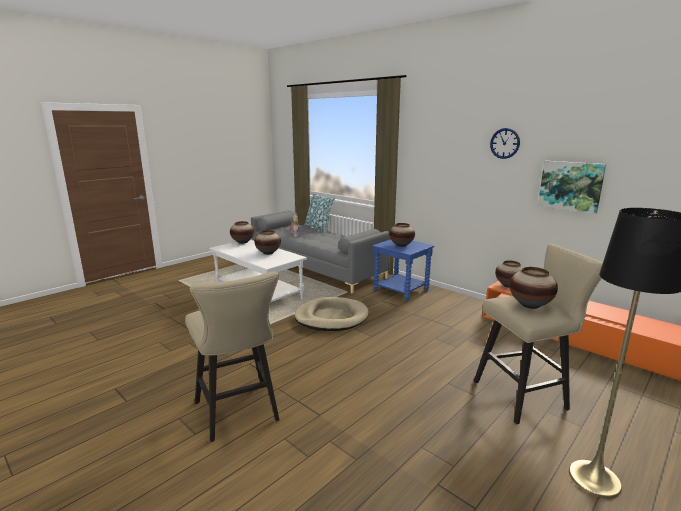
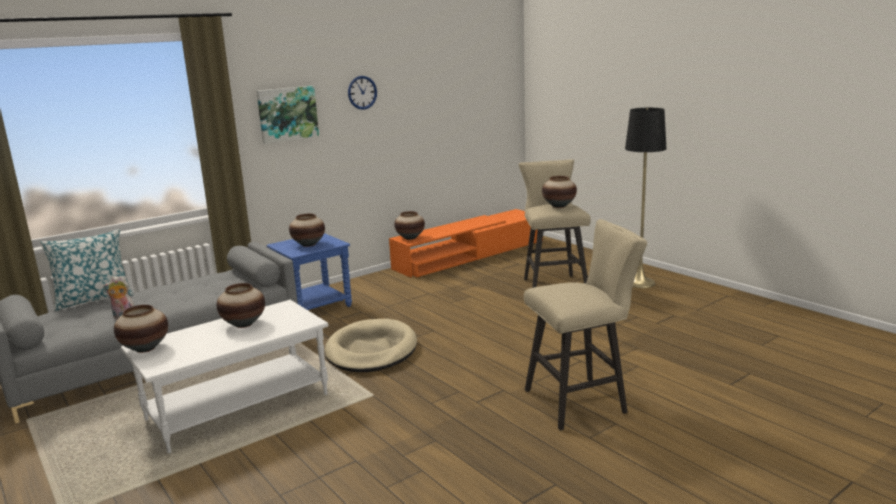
camera: 80 degrees left, 0 degrees up
(570, 186) = (424, 124): picture -> picture (287, 114)

